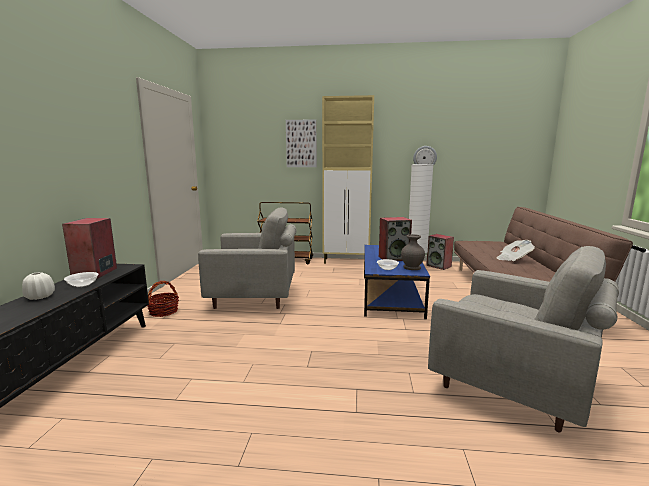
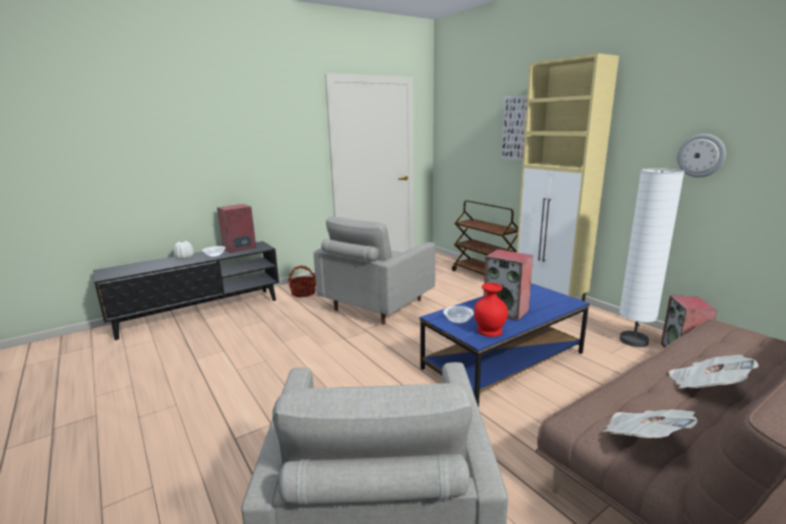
camera: 50 degrees right, 5 degrees up
(254, 297) = (376, 306): grey armchair -> grey armchair turned 75 degrees clockwise
(411, 267) = (489, 330): grey vase -> red vase
(543, 278) = (643, 438): none -> newspaper

